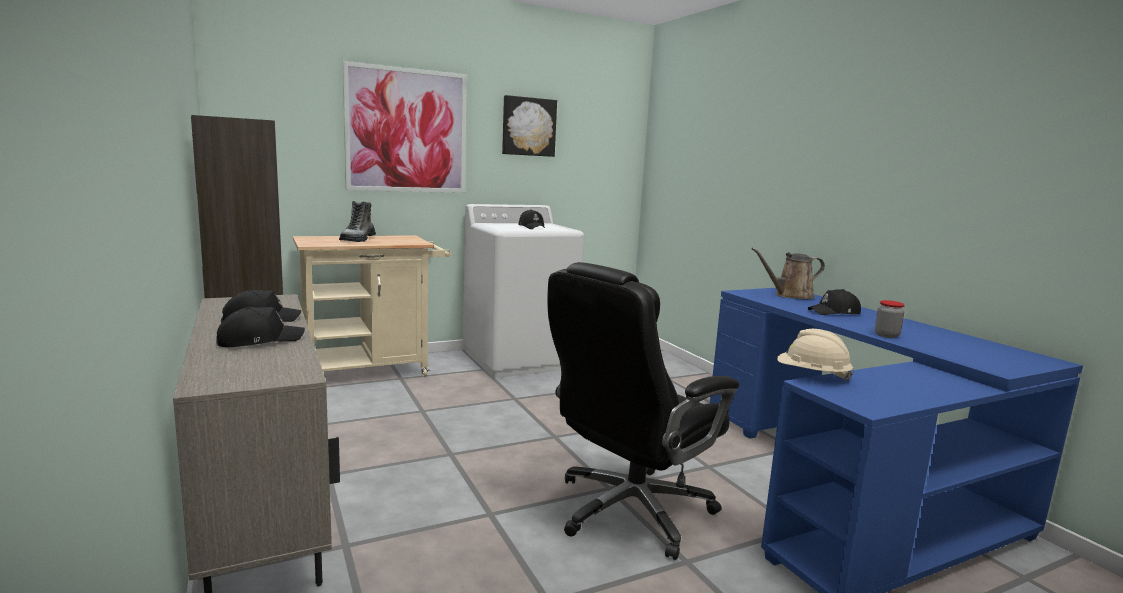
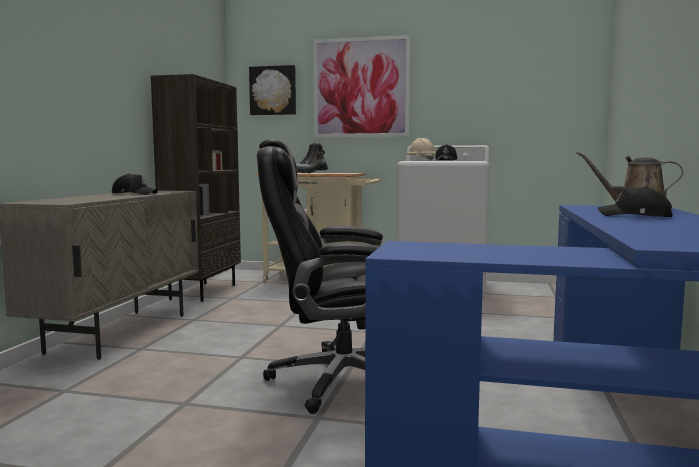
camera: 40 degrees right, 5 degrees down
(259, 340) = (102, 197): black cap -> none
(528, 126) = (470, 73): picture -> picture (273, 90)
(811, 376) = (426, 241): beige hard hat -> beige hard hat (420, 160)
(886, 335) = (622, 226): jar -> none

